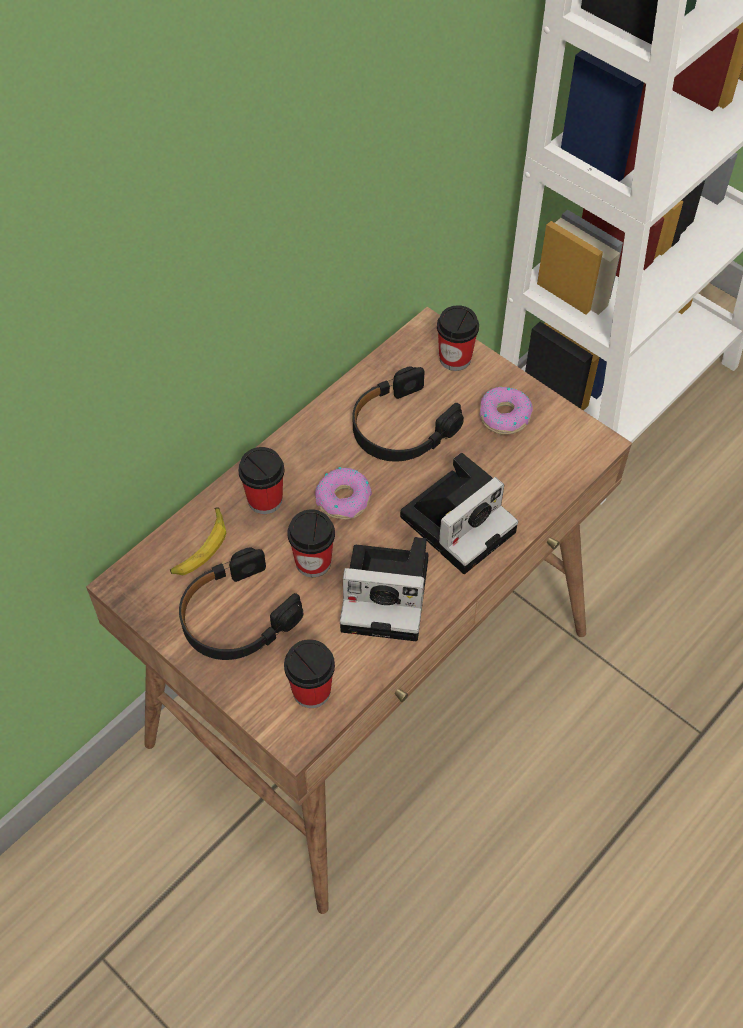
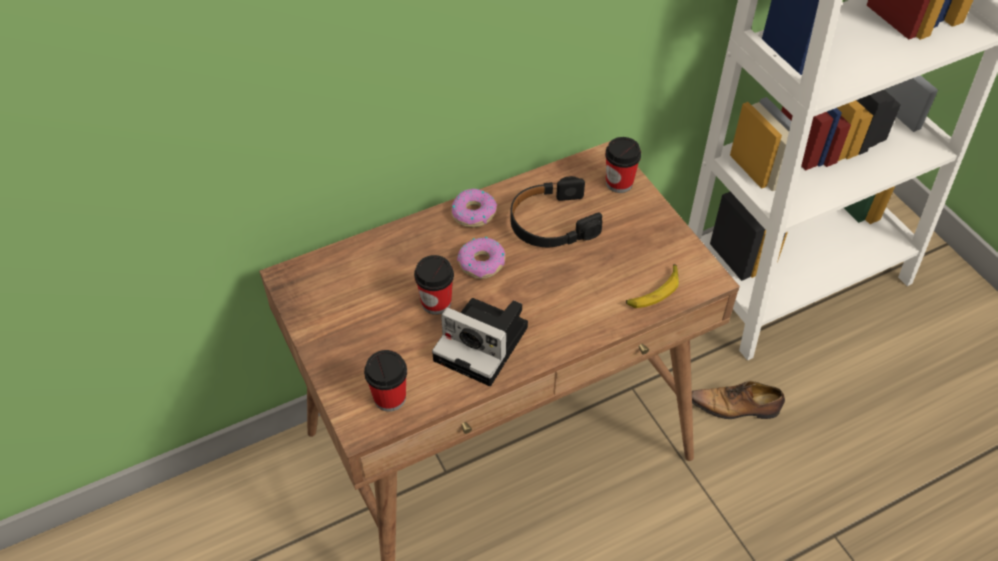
camera: 20 degrees right, 5 degrees down
(200, 547) = (356, 267): banana -> banana (654, 291)
(236, 616) = (359, 325): black headphones -> none
(265, 500) = (420, 246): cup -> none
(459, 521) = (567, 305): camera -> none
(504, 416) = (640, 236): donut -> donut (473, 213)
(608, 561) = (736, 407): none -> shoe

